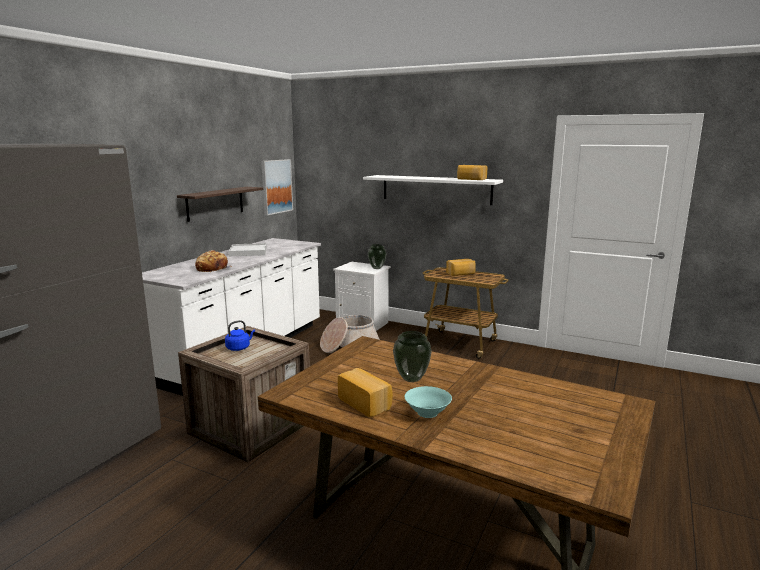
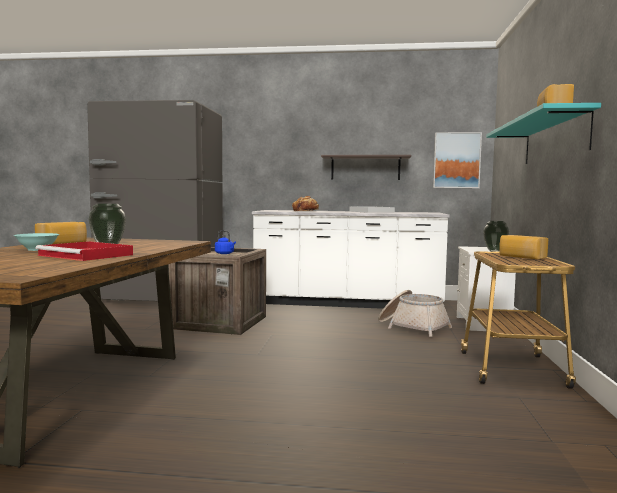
camera: 70 degrees right, 10 degrees down
(436, 189) = (554, 139): white shelf -> turquoise shelf
(489, 386) = (87, 255): none -> red tray

